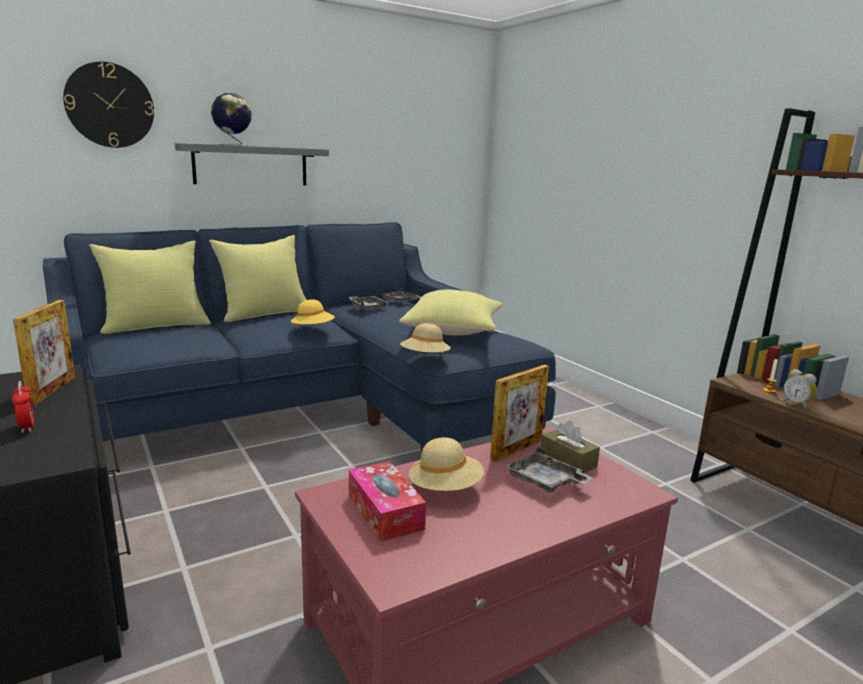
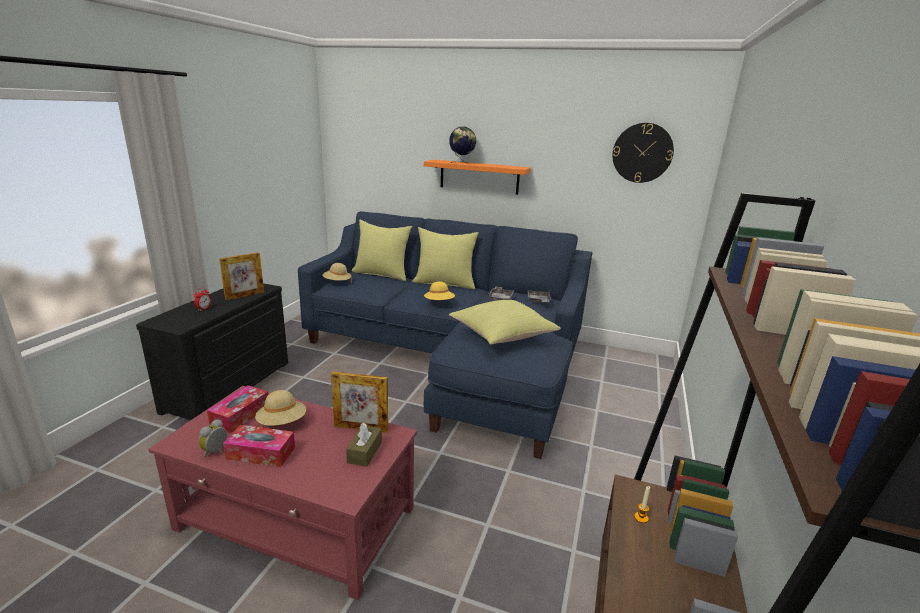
camera: 50 degrees right, 5 degrees up
(110, 105) = (399, 135): wall clock -> wall clock (642, 153)
(251, 165) = (479, 177): grey shelf -> orange shelf
(425, 358) = (439, 346): beige hat -> beige hat (337, 282)
(503, 519) = (261, 453): none -> tissue box
(545, 482) = (323, 453): grey tray -> none
(797, 404) = (627, 544): alarm clock -> alarm clock (216, 452)

